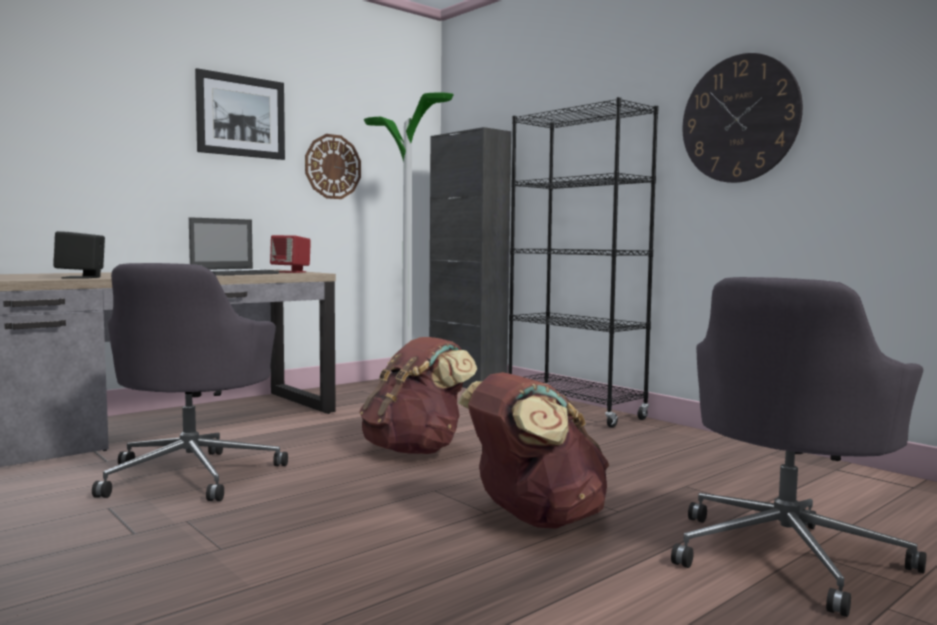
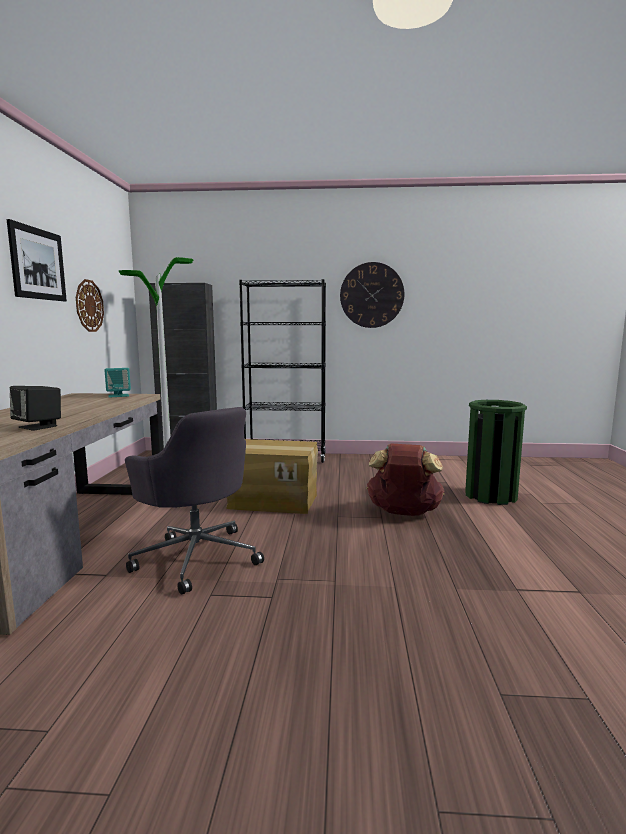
camera: 45 degrees left, 5 degrees up
(235, 273) = (100, 403): laptop -> none
(291, 272) = (118, 395): red speaker -> turquoise speaker
(416, 450) = (273, 500): brown backpack -> cardboard box
(787, 555) = (490, 496): grey office chair -> green trash can

